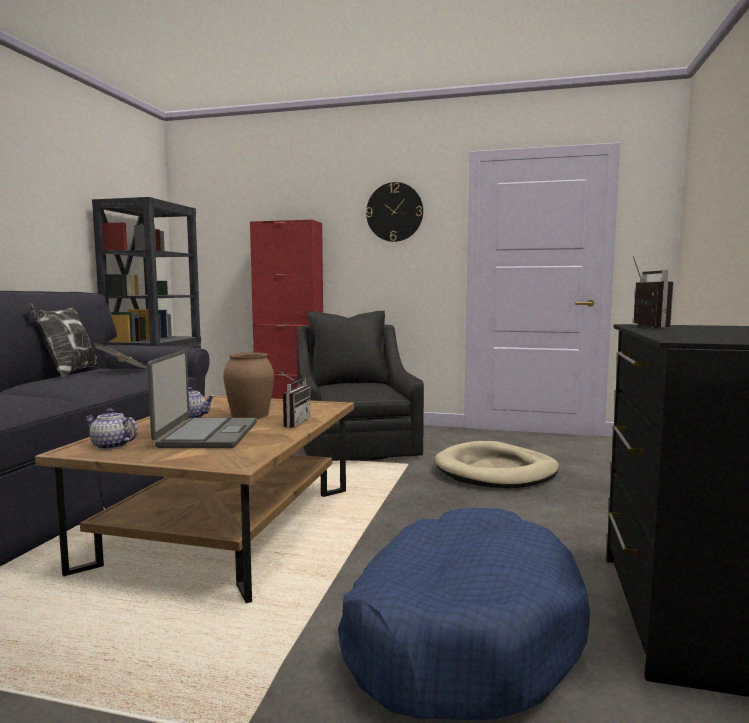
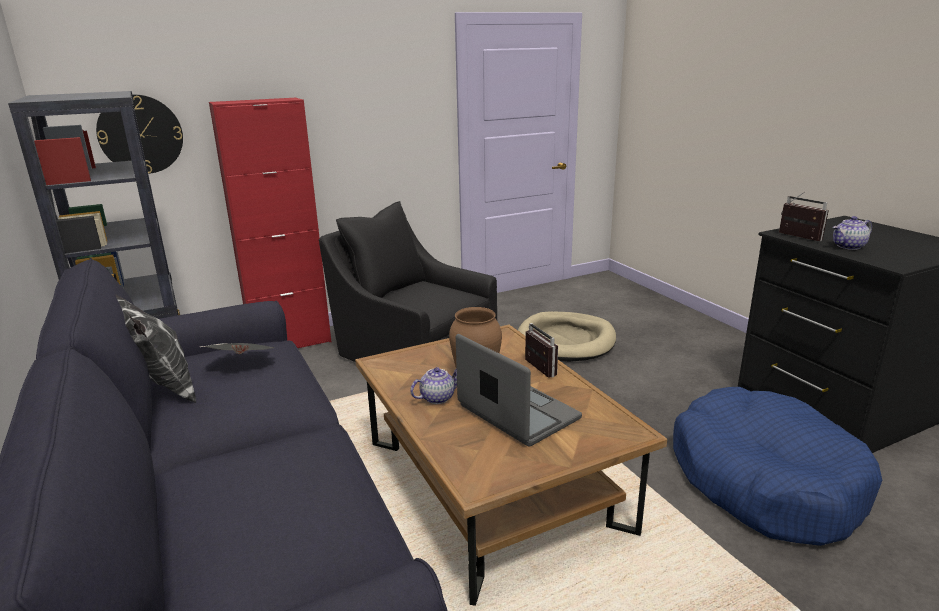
camera: 40 degrees left, 15 degrees up
(111, 446) = (487, 464): teapot -> teapot (848, 246)
(394, 212) = (380, 81): wall clock -> wall clock (140, 134)

